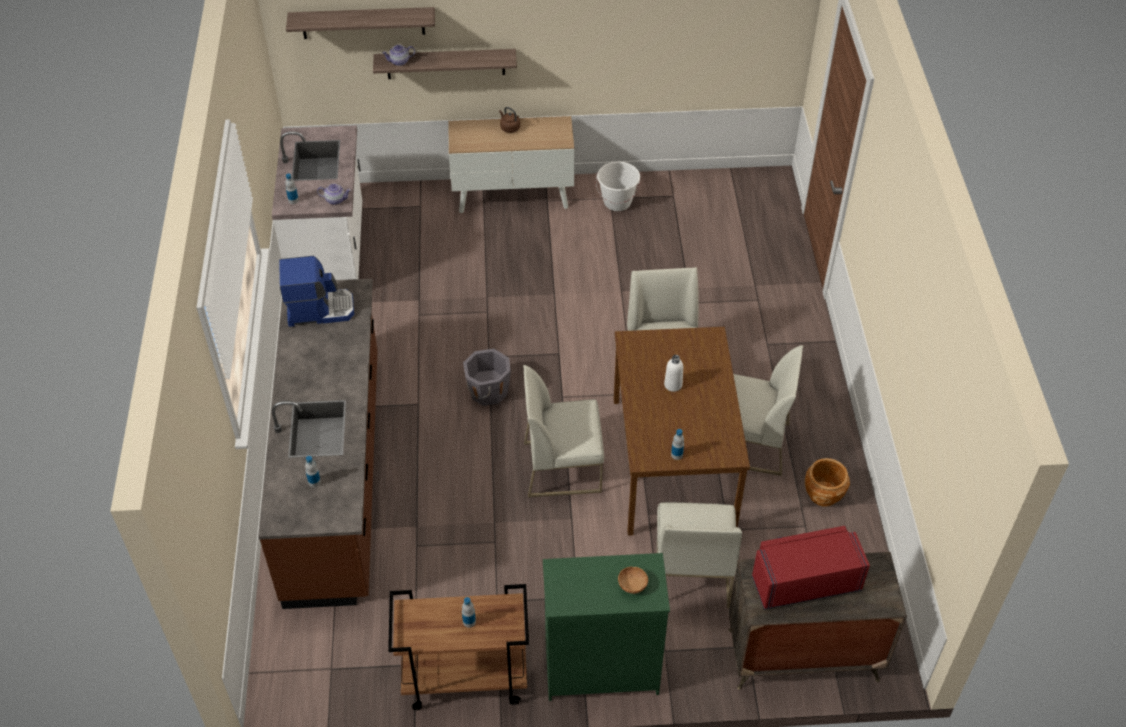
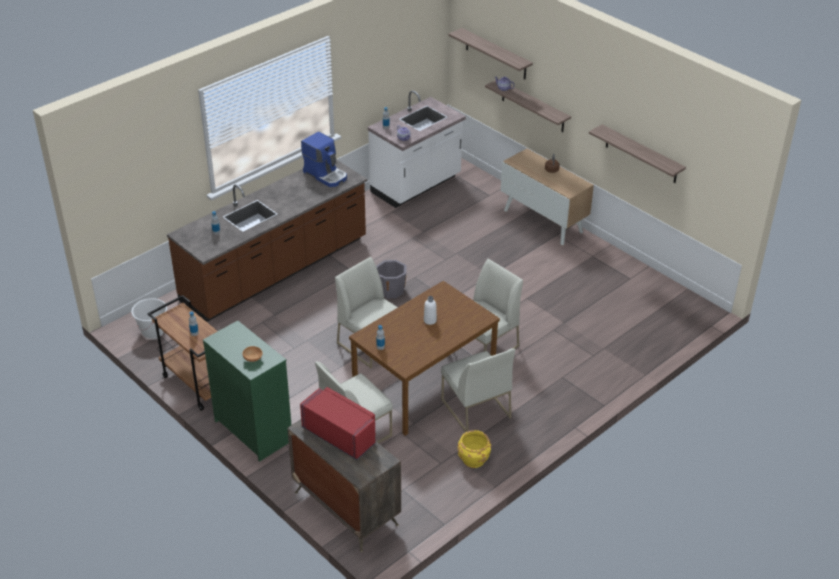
camera: 50 degrees right, 10 degrees down
(617, 202) = (593, 260): white bucket -> white bucket (153, 331)
(639, 47) = (641, 154): none -> shelf
(823, 495) = (473, 460): brown planter -> yellow planter

